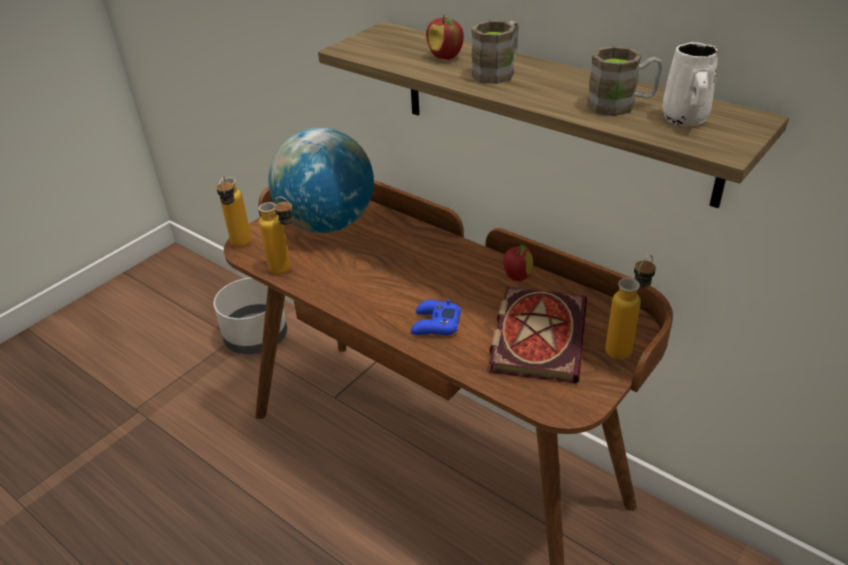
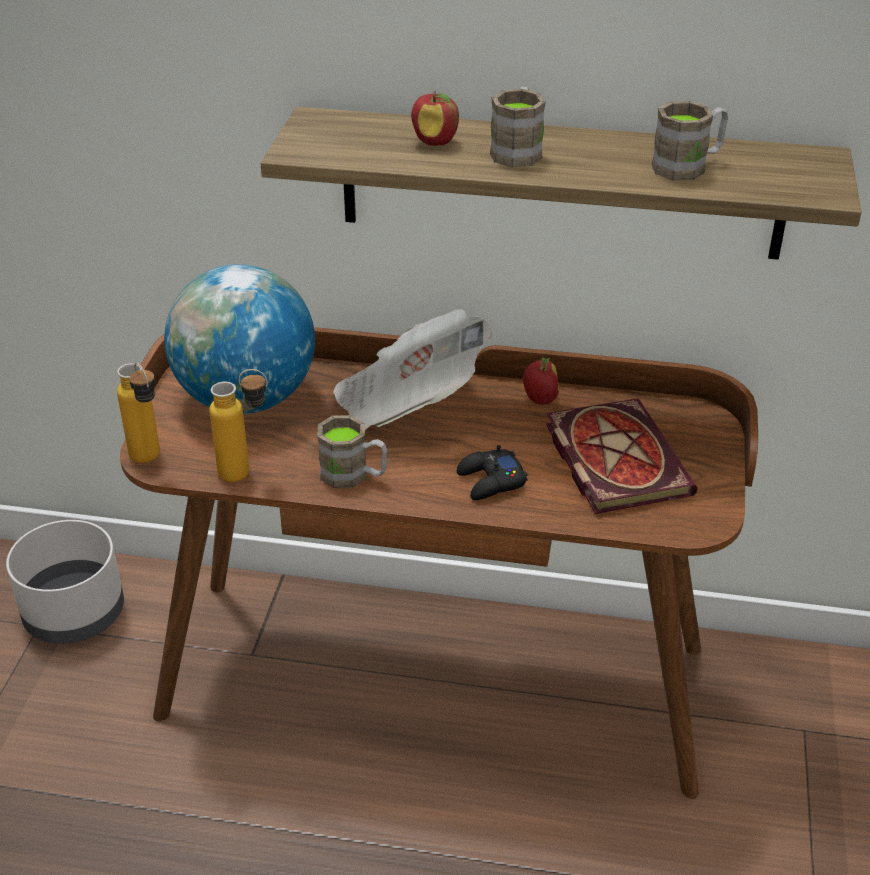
camera: 30 degrees left, 0 degrees up
(349, 292) = (354, 475): none -> brown mug
(425, 254) = (409, 403): none -> newspaper
(435, 324) = (491, 481): blue game controller -> black game controller
(624, 346) = (711, 442): bottle -> none
(685, 120) = (763, 170): white mug -> none

